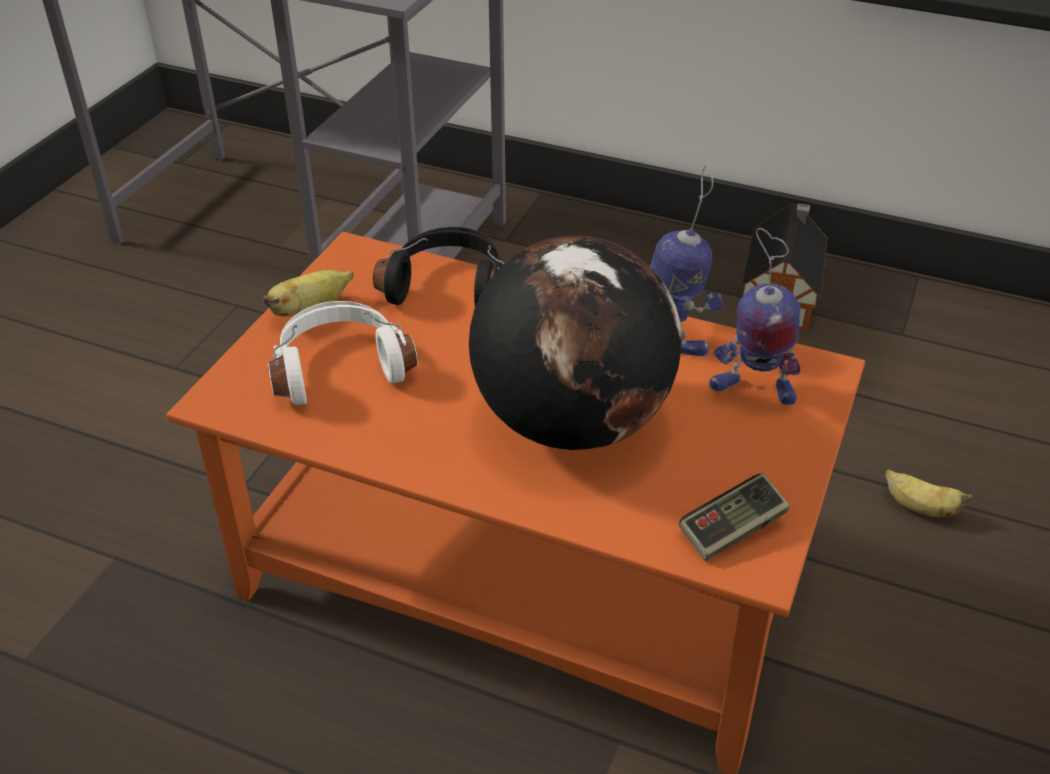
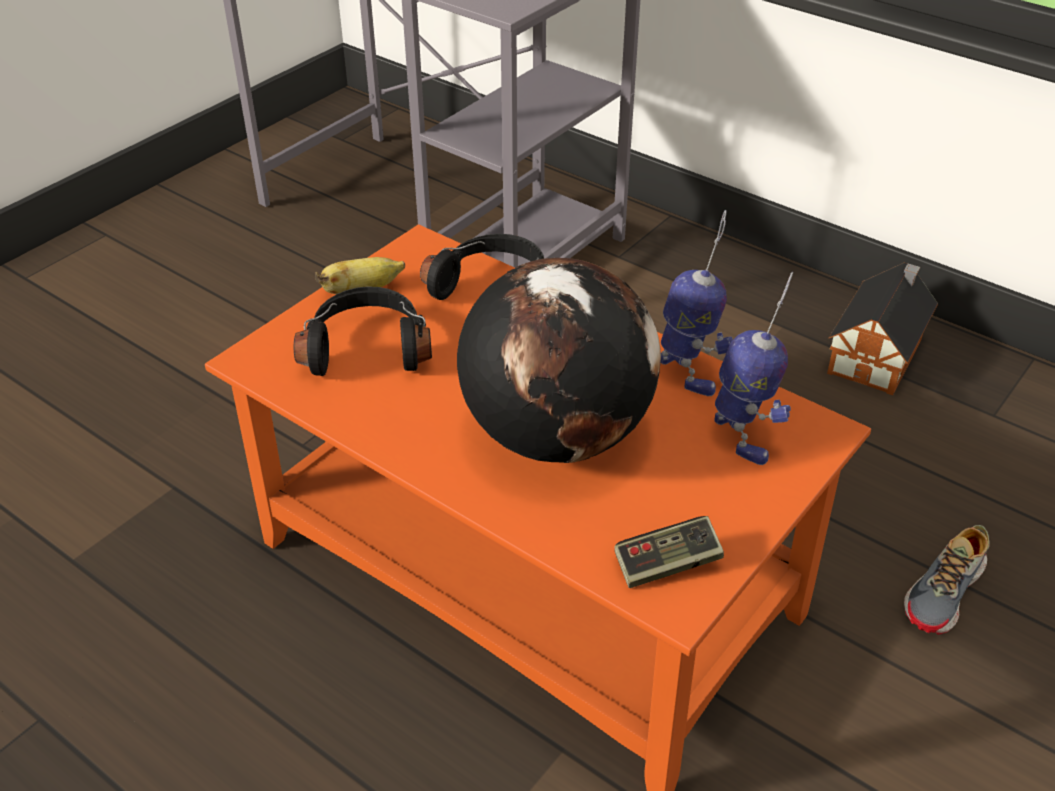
camera: 15 degrees right, 0 degrees up
(339, 366) = (367, 347): white headphones -> black headphones
(752, 390) = (743, 437): toy robot -> toy robot turned 135 degrees counterclockwise
(918, 507) = (945, 592): banana -> shoe

